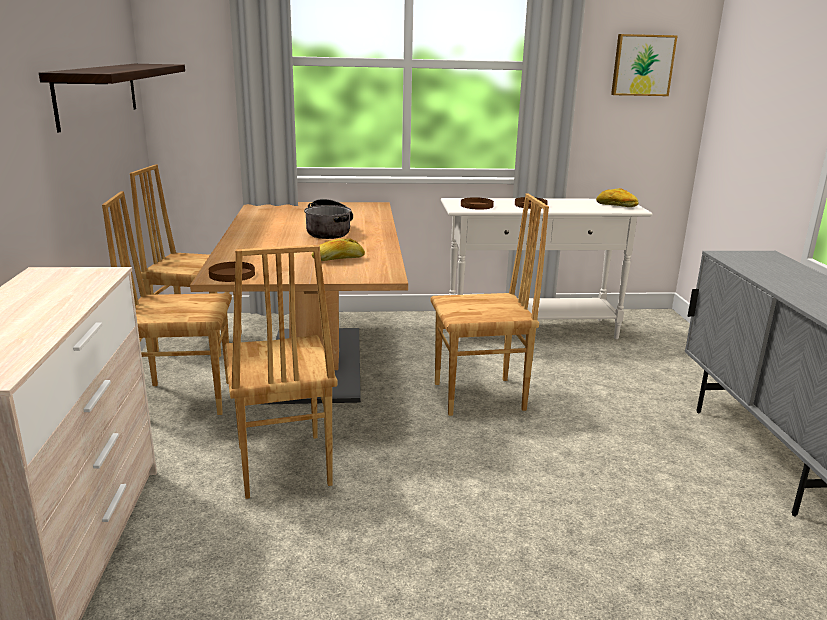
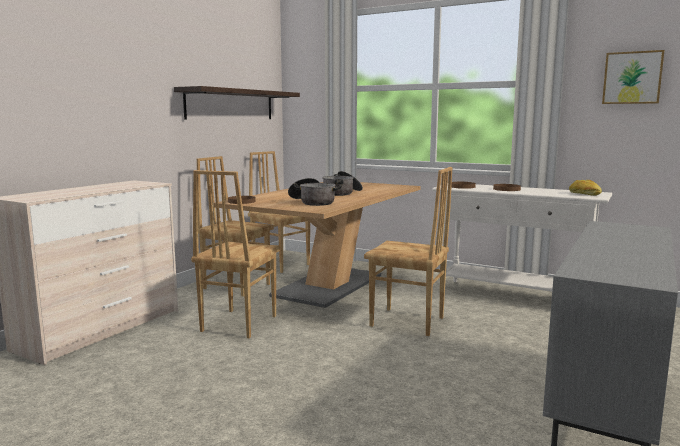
camera: 35 degrees right, 10 degrees down
(338, 259) = (313, 202): bread -> cooking pot

